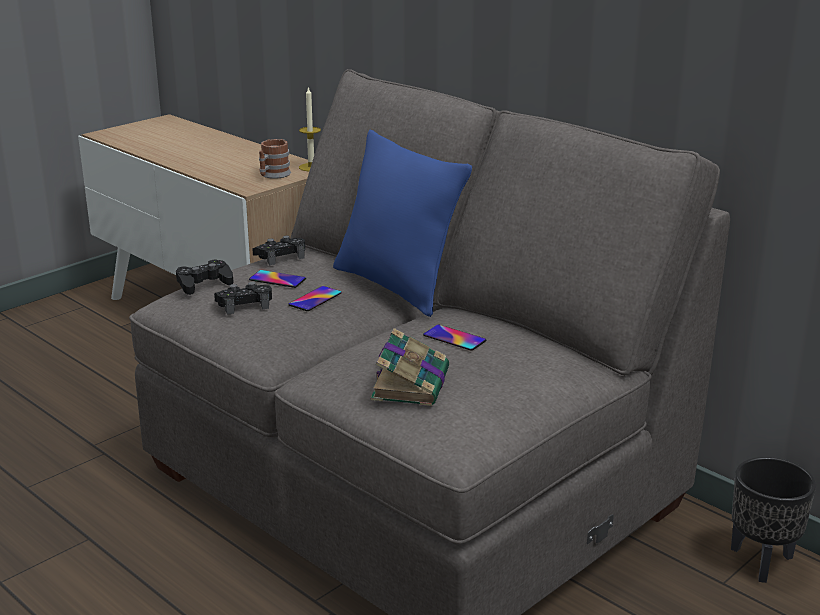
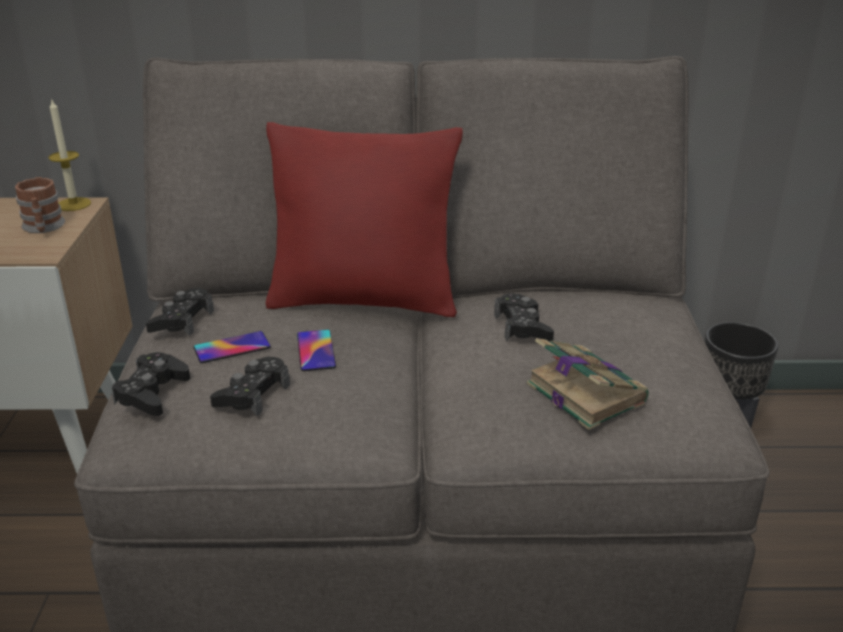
camera: 45 degrees left, 5 degrees up
(396, 286) = (364, 300): blue pillow -> red pillow
(454, 338) = (522, 327): phone -> black game controller

